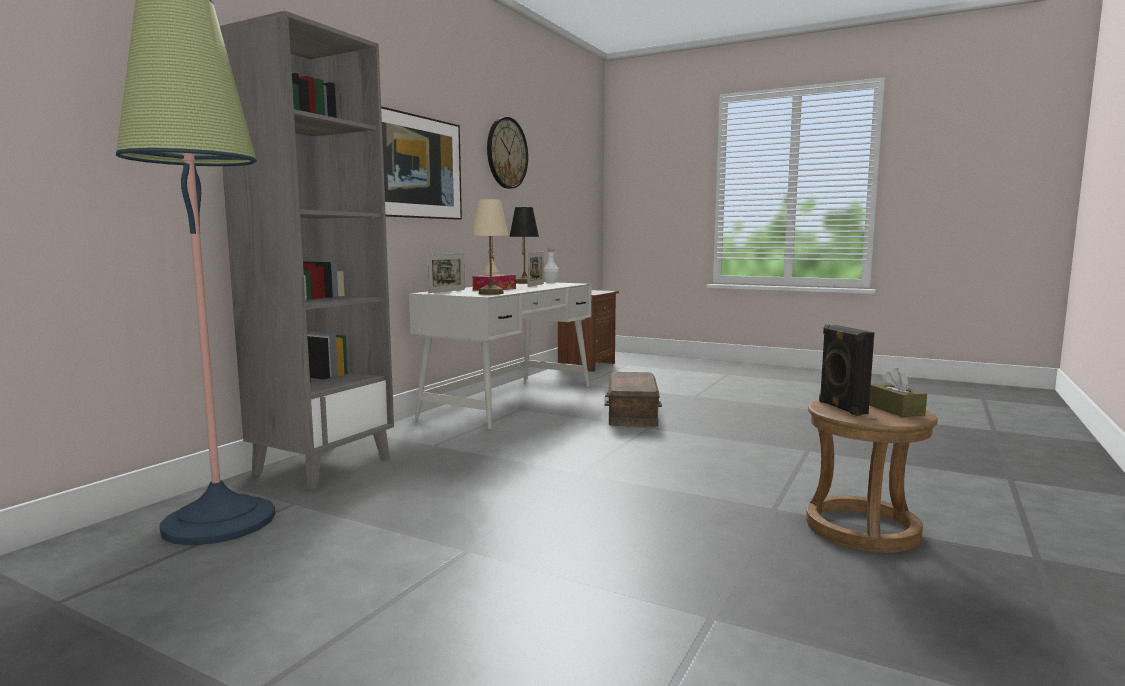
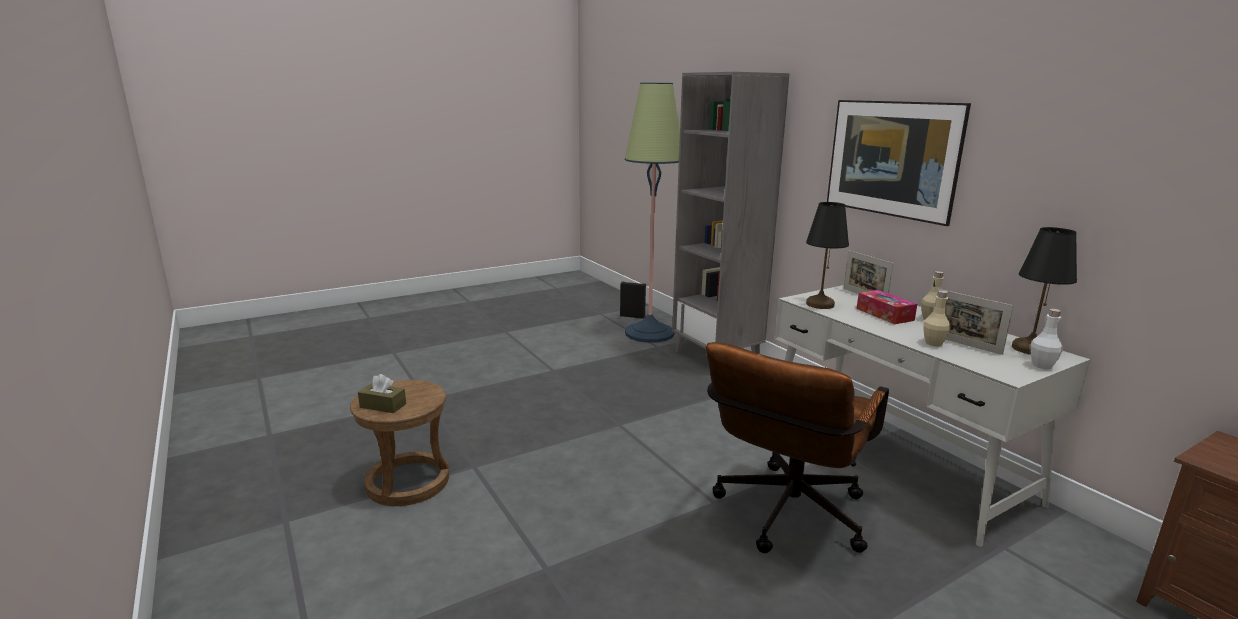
camera: 120 degrees right, 10 degrees up
(491, 293) = (819, 304): beige table lamp -> black table lamp
(506, 153) = (1101, 134): wall clock -> none
(544, 286) = (933, 343): none -> beige bottle
(633, 413) = (785, 518): brown storage box -> brown office chair
(841, 408) = (418, 391): black speaker -> black speaker (632, 316)

